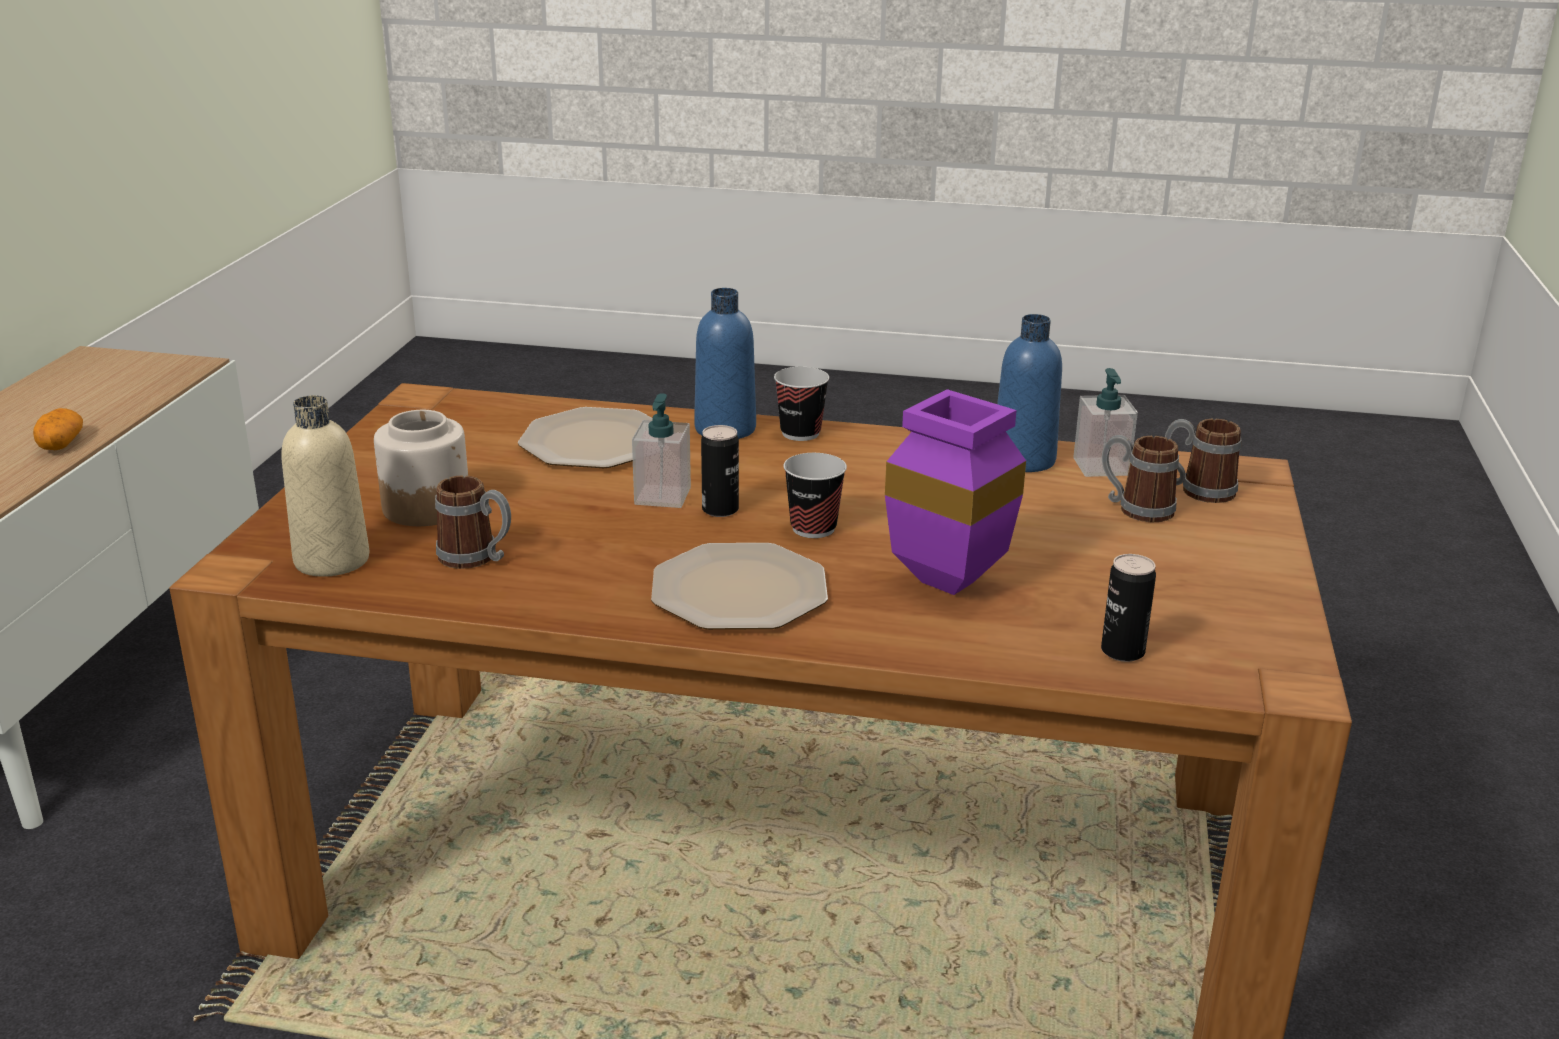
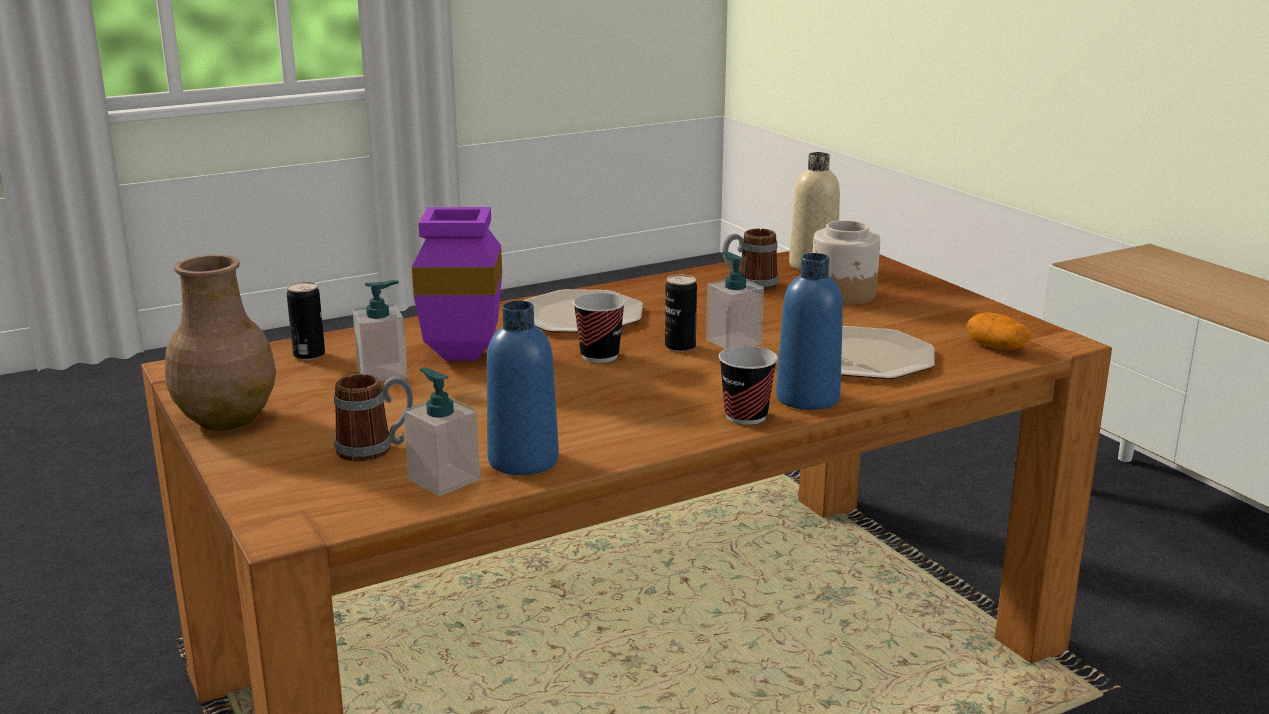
camera: 140 degrees right, 5 degrees down
(60, 444) = (1211, 305): potato -> potato (996, 347)
(1058, 590) = (383, 373): none -> soap dispenser
(1197, 490) = (330, 487): mug -> none
(1265, 588) = (225, 420): none -> brown vase

